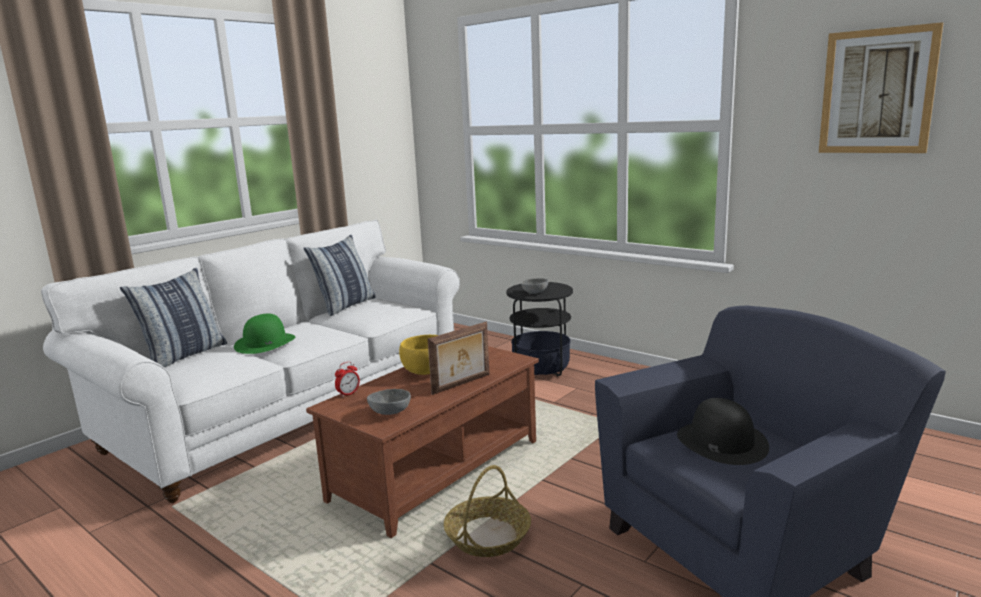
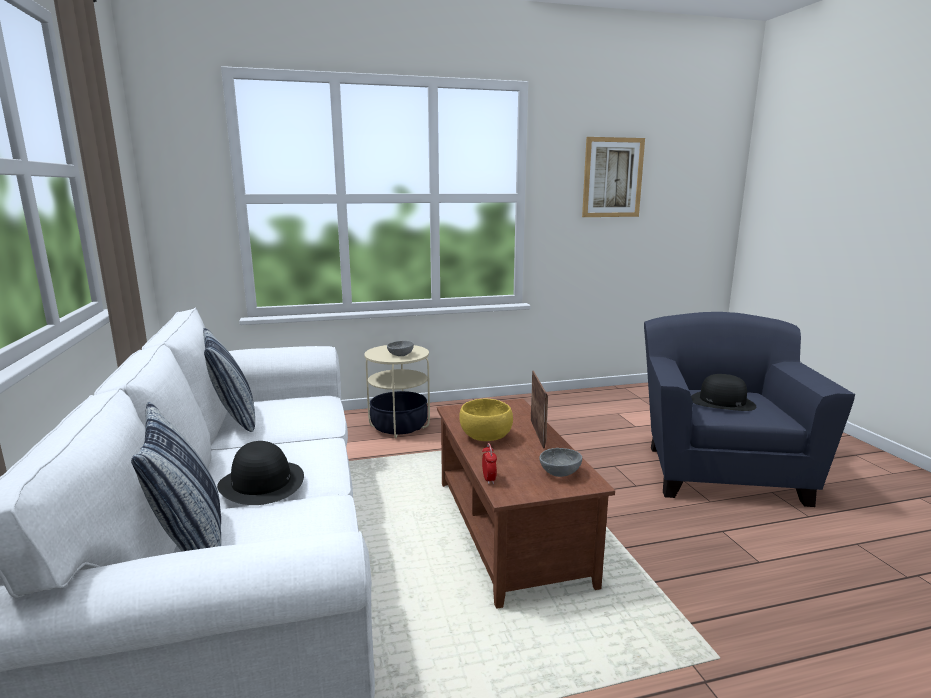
camera: 55 degrees left, 0 degrees up
(265, 343) = (262, 483): green hat -> black hat
(488, 537) = (636, 544): basket -> none
(541, 368) = (399, 428): black side table -> beige side table

